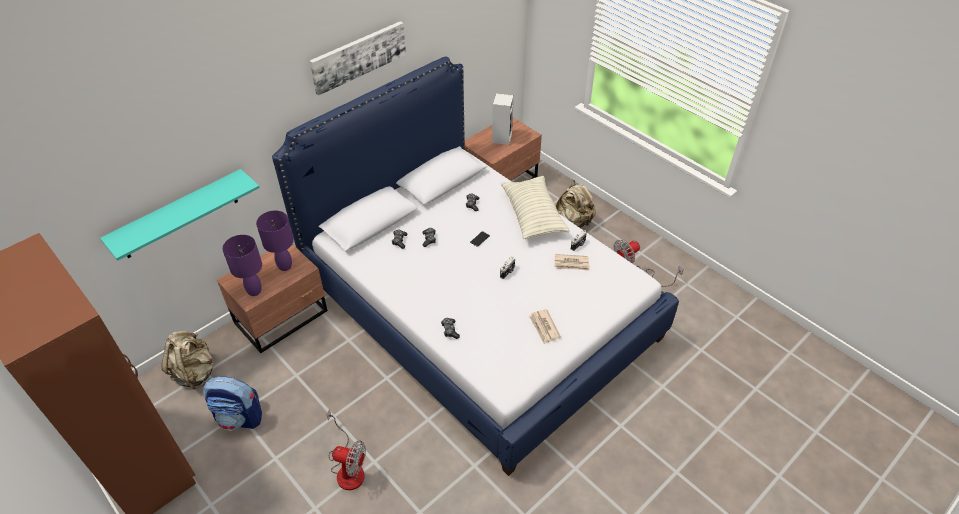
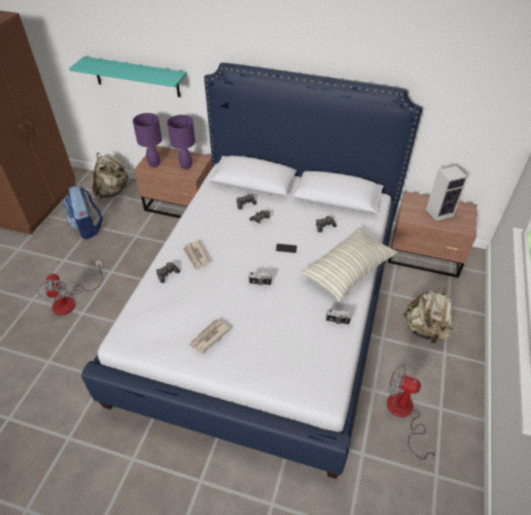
camera: 60 degrees right, 0 degrees up
(358, 56) = (312, 35): picture -> none
(571, 264) = (307, 326): newspaper -> newspaper (196, 256)

